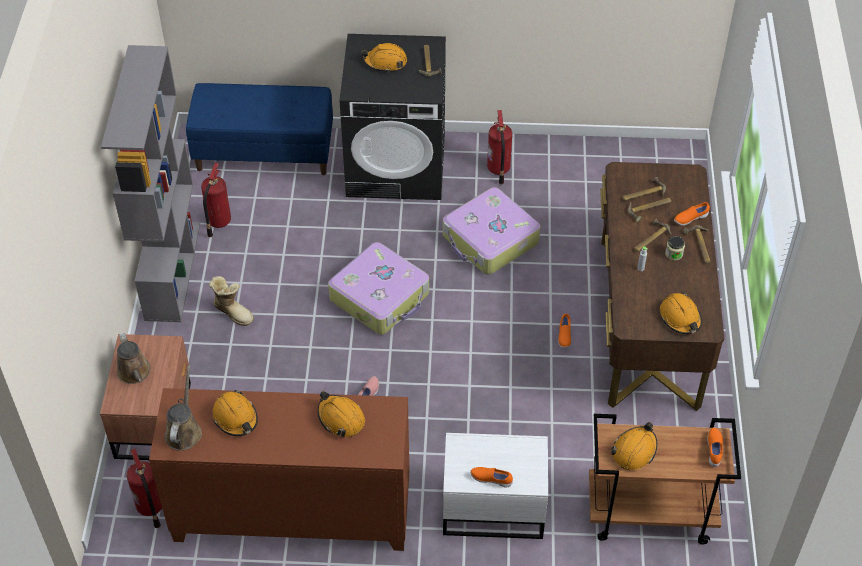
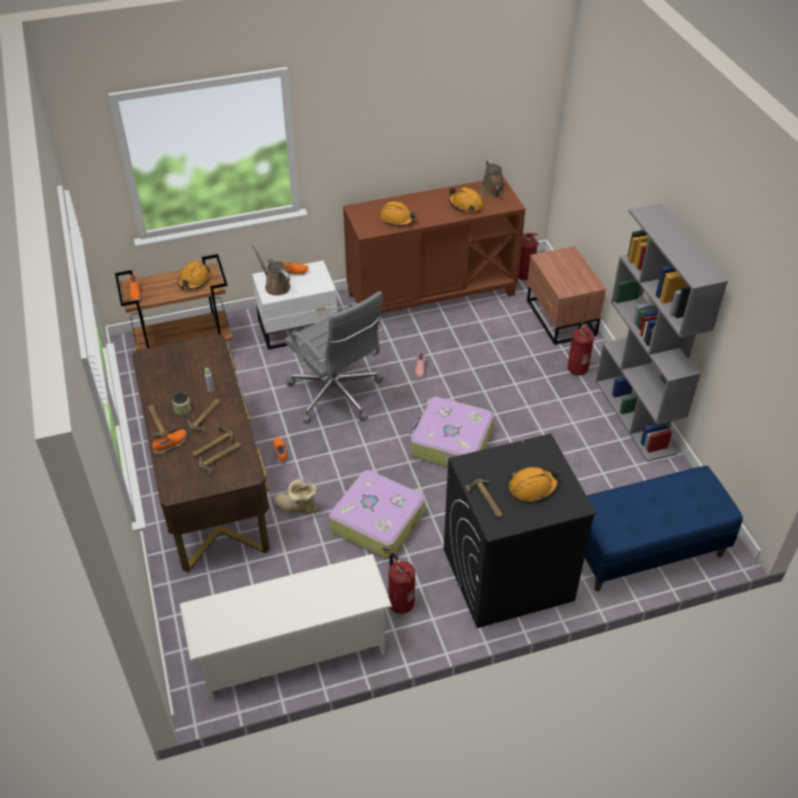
camera: 160 degrees right, 5 degrees down
(135, 373) = (572, 270): brown watering can -> brown watering can (275, 286)
(218, 222) = (632, 467): fire extinguisher -> fire extinguisher (577, 368)
(233, 311) = (561, 399): boot -> boot (297, 508)
(479, 389) = (337, 396): none -> grey office chair
(602, 159) = (292, 652): none -> white shoe rack
(680, 318) = (170, 360): orange hard hat -> none

